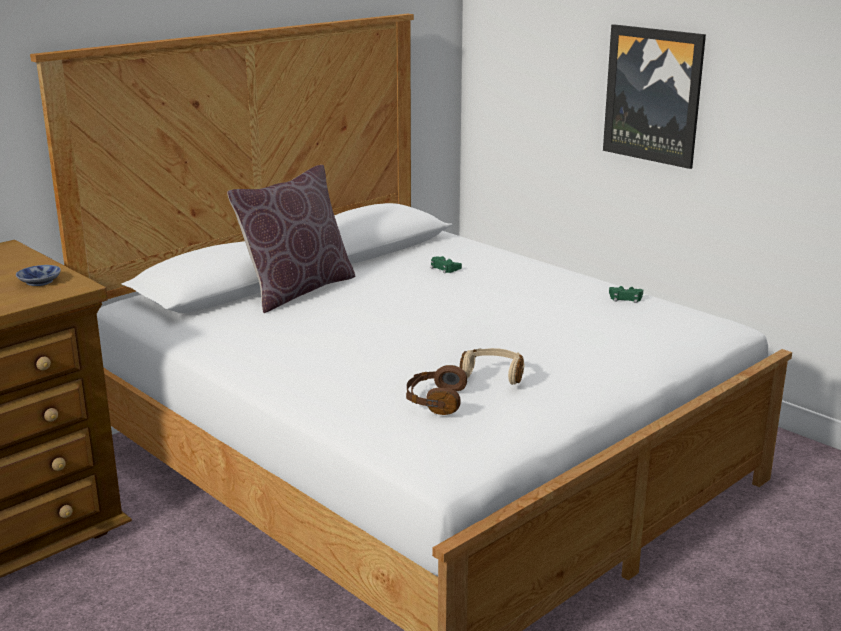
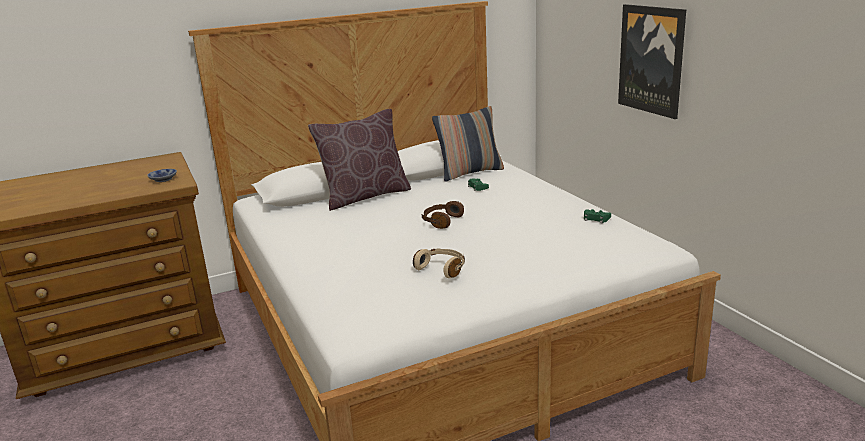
camera: 20 degrees right, 0 degrees up
(417, 249) = (470, 173): none -> pillow
(435, 401) = (383, 284): brown headphones -> brown headphones (441, 221)

